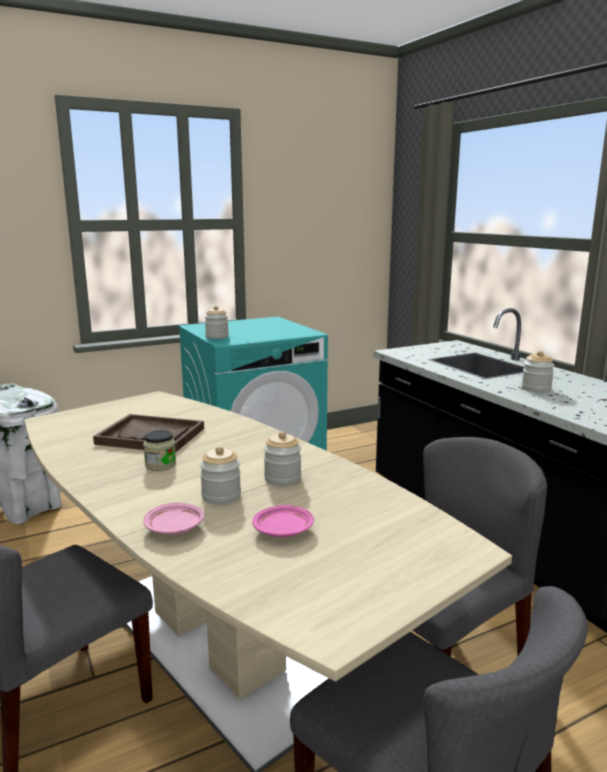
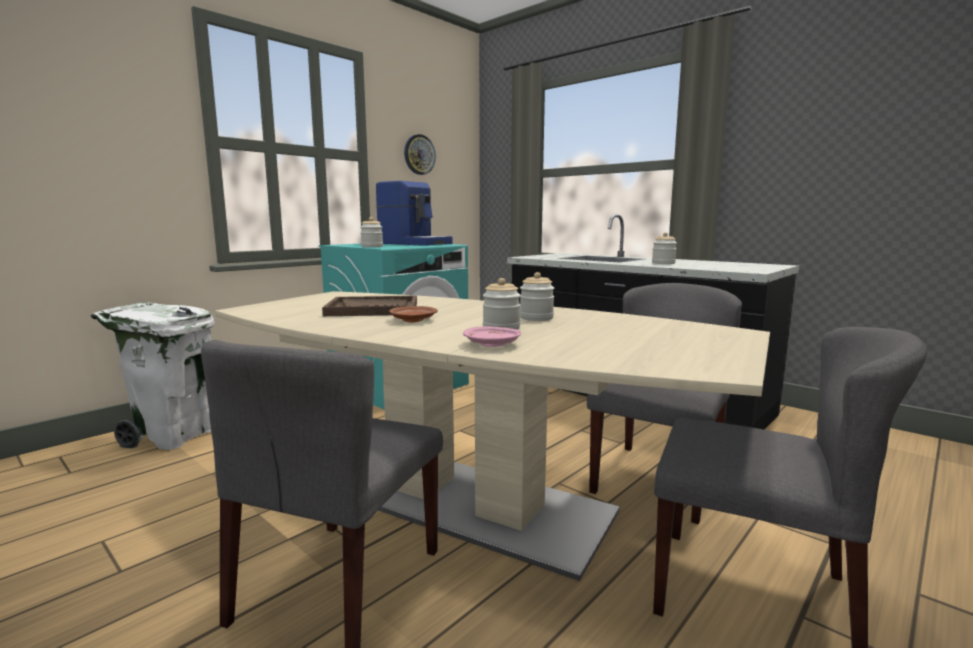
camera: 20 degrees left, 5 degrees down
(160, 465) = (412, 320): jar -> brown plate
(277, 326) = (414, 243): none -> coffee machine
(284, 530) = (588, 337): pink plate -> none
(309, 214) = (419, 154): none -> wall clock

